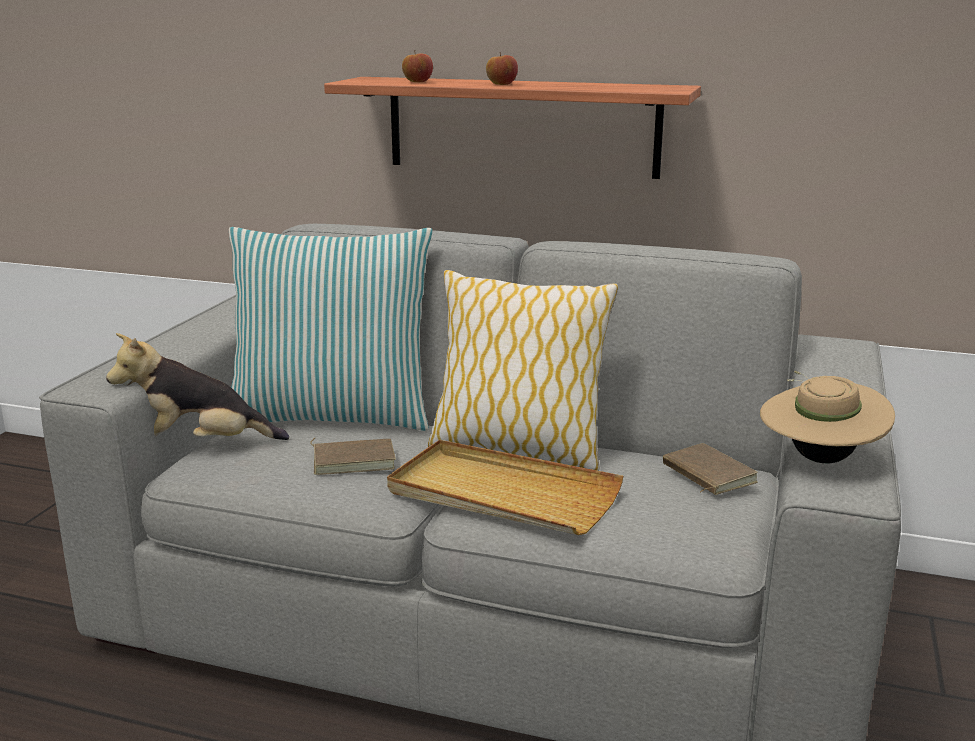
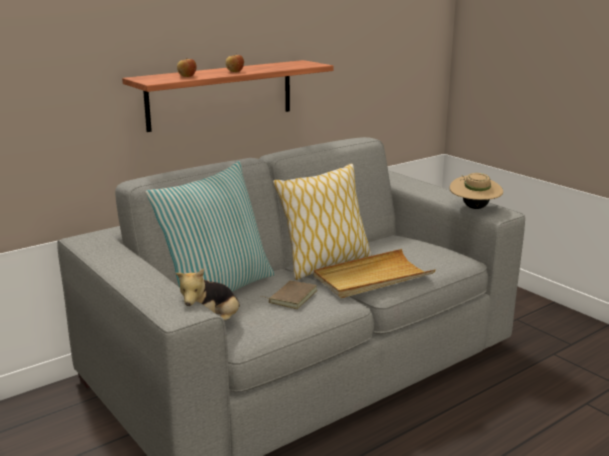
camera: 55 degrees left, 0 degrees up
(706, 474) = (400, 240): brown book -> none

